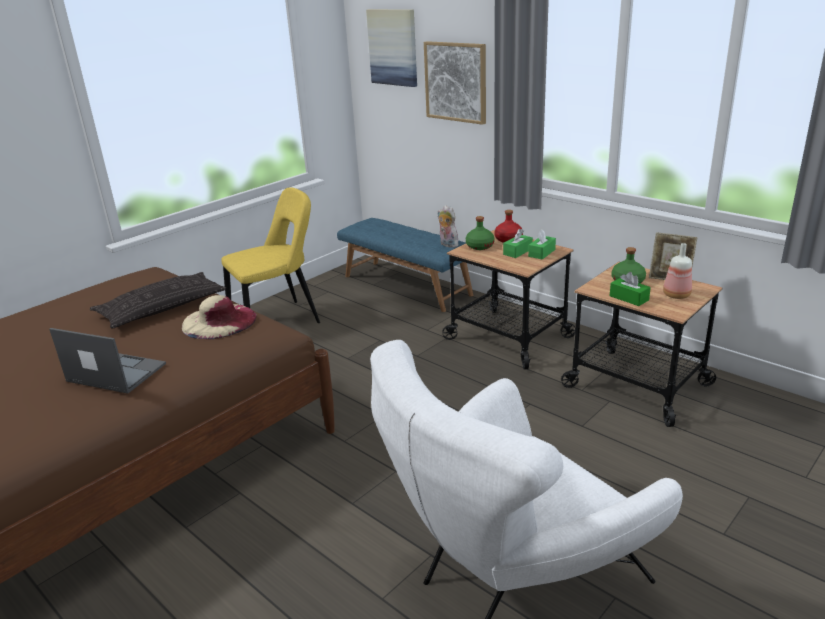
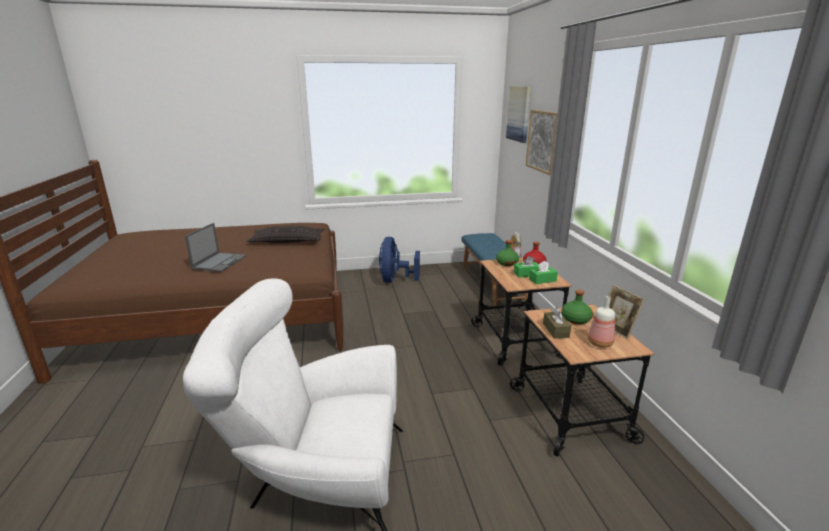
camera: 35 degrees right, 5 degrees down
(115, 372) = (219, 262): laptop -> laptop turned 45 degrees clockwise
(219, 321) = (296, 255): beige hat -> none
(279, 321) = (395, 280): yellow chair -> blue fan
(629, 298) = (555, 330): green tissue box -> brown tissue box

